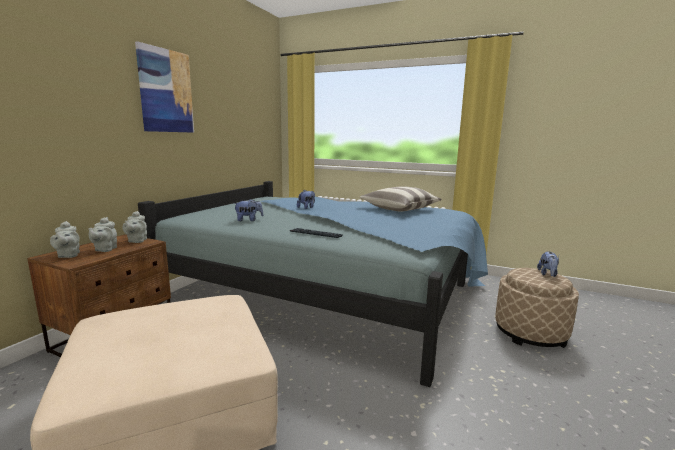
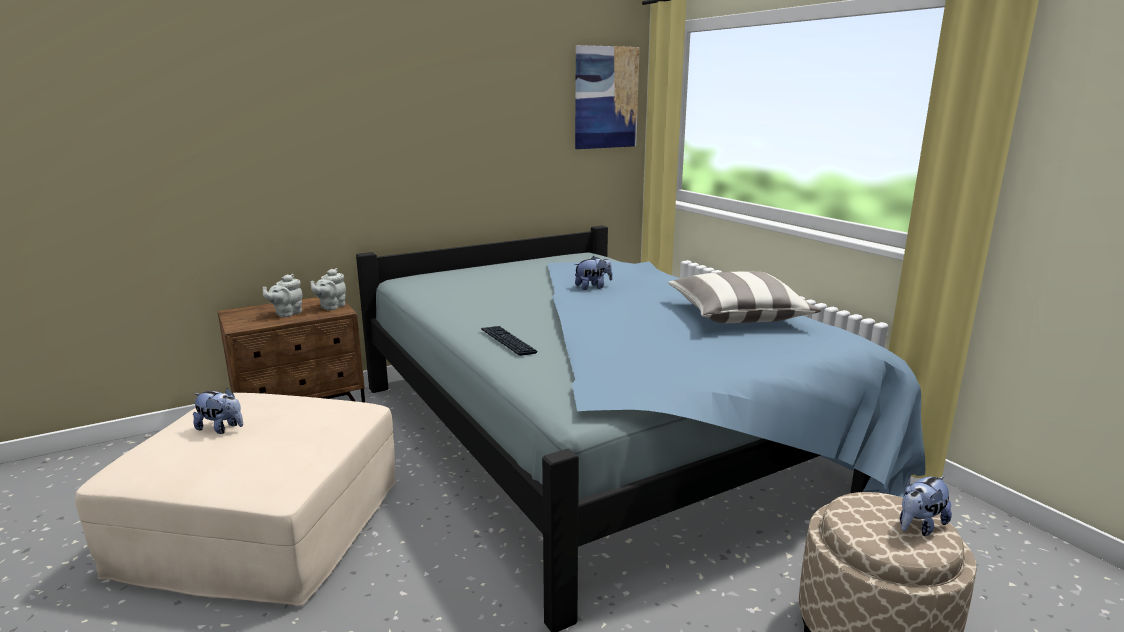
camera: 35 degrees right, 5 degrees up
(68, 255) = (248, 315): grey teapot -> none
(166, 91) = (409, 97): picture -> picture (606, 98)
(248, 220) = (472, 298): plush toy -> plush toy (221, 428)

